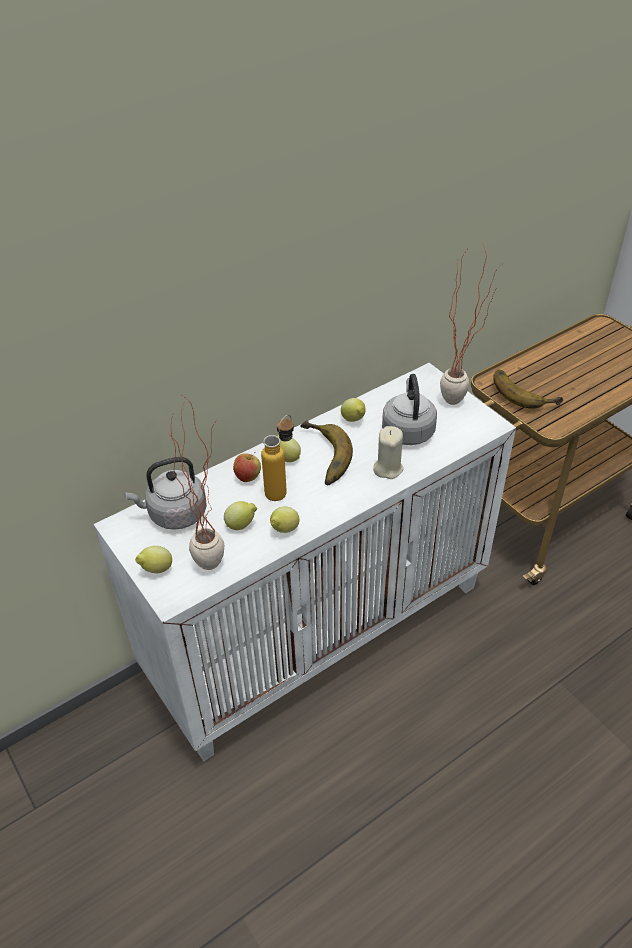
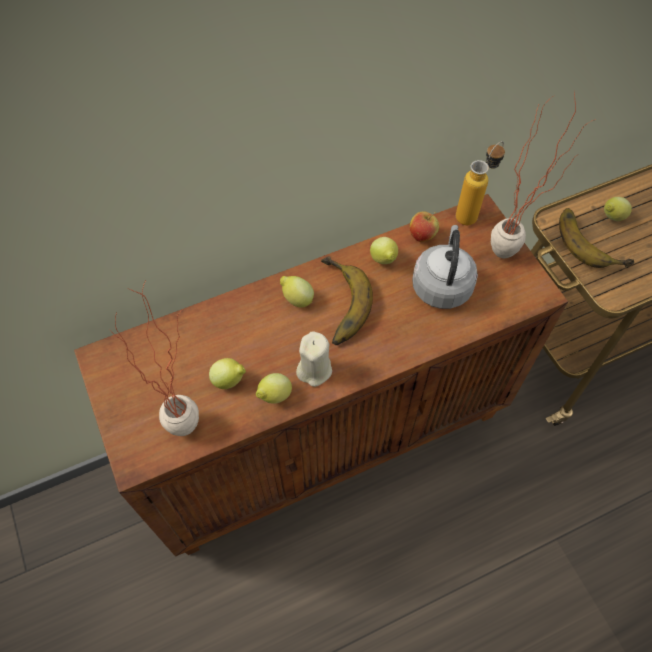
camera: 10 degrees right, 15 degrees up
(156, 570) = (126, 422): lemon -> lemon (611, 217)
(174, 514) = (161, 353): grey kettle -> none
(248, 477) = (250, 318): apple -> apple (422, 236)
(281, 489) = (283, 340): bottle -> bottle (472, 213)
(320, 630) = (327, 436): white cabinet -> brown cabinet
(388, 468) = (407, 333): beige candle -> beige candle (314, 369)

